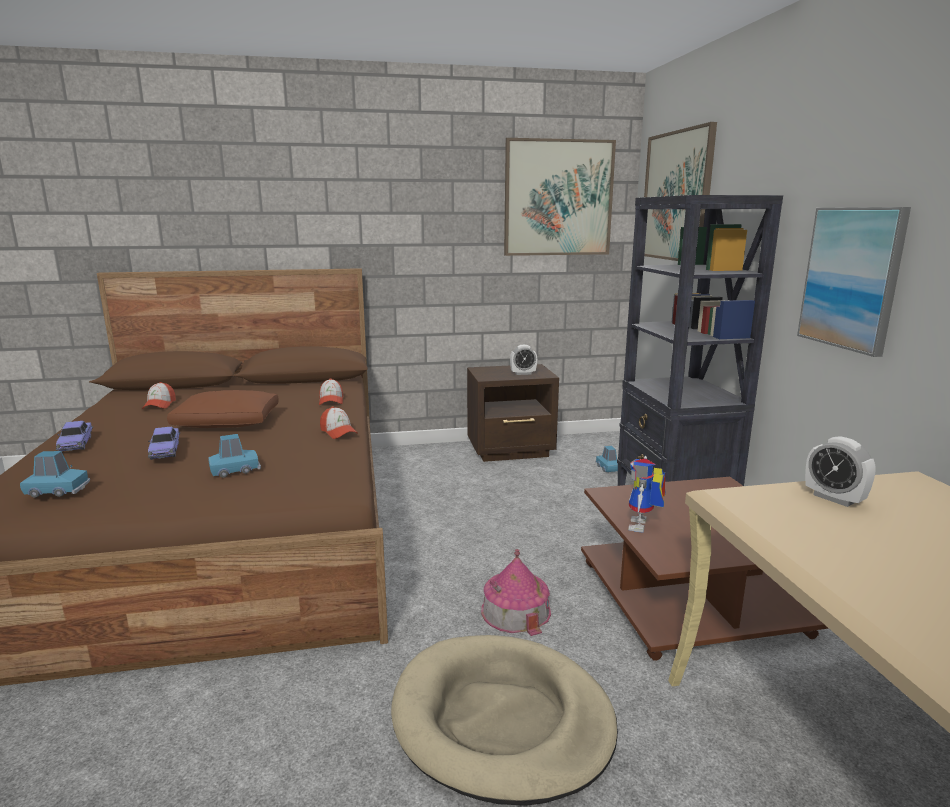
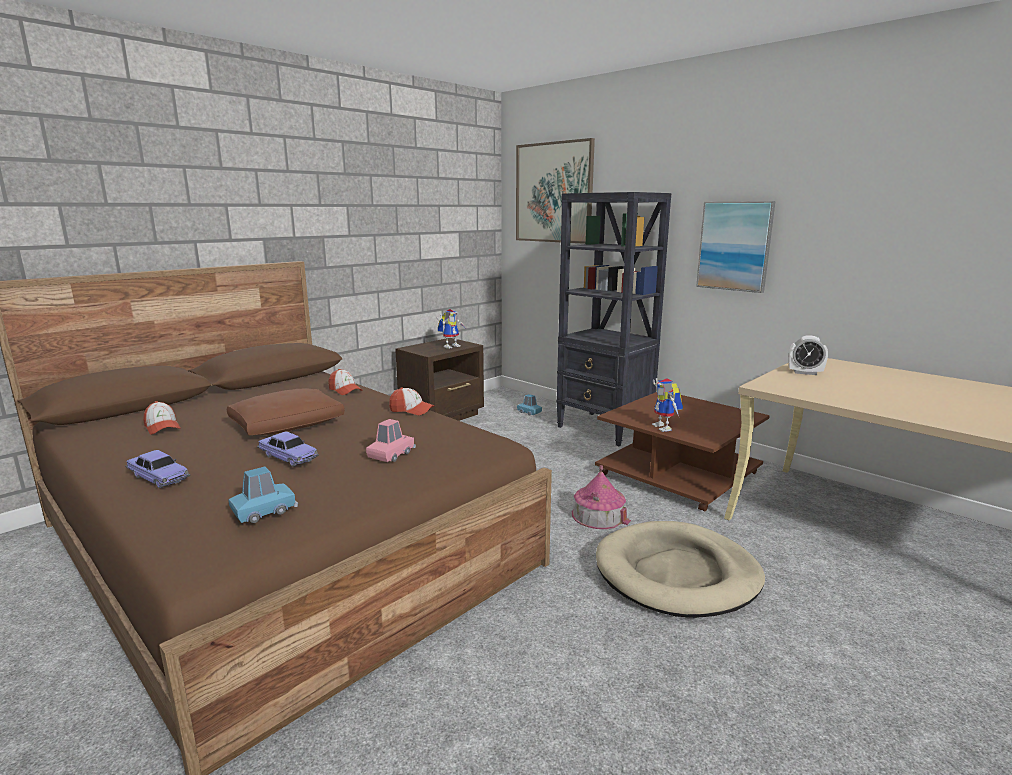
camera: 35 degrees left, 0 degrees up
(235, 470) = (391, 454): blue toy car -> pink toy car
(523, 373) = (451, 346): alarm clock -> toy robot
(558, 198) = (451, 193): picture -> none

